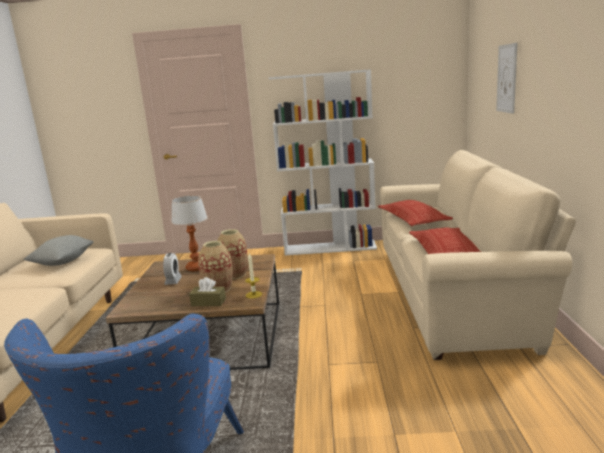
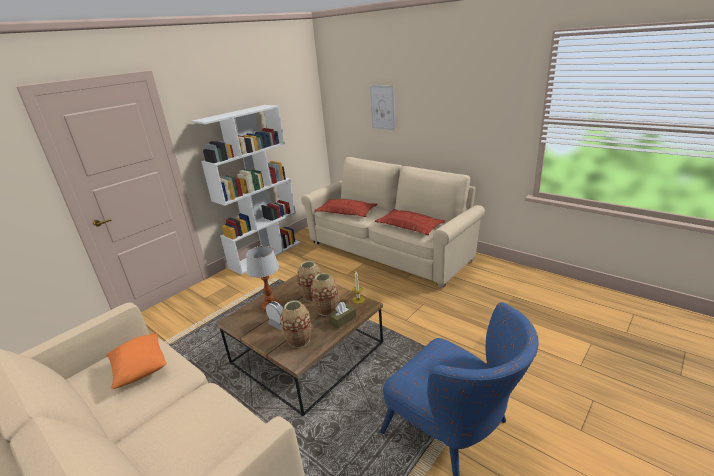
camera: 50 degrees left, 10 degrees up
(63, 262) = (140, 369): grey pillow -> orange pillow
(156, 298) = (299, 340): none -> vase

